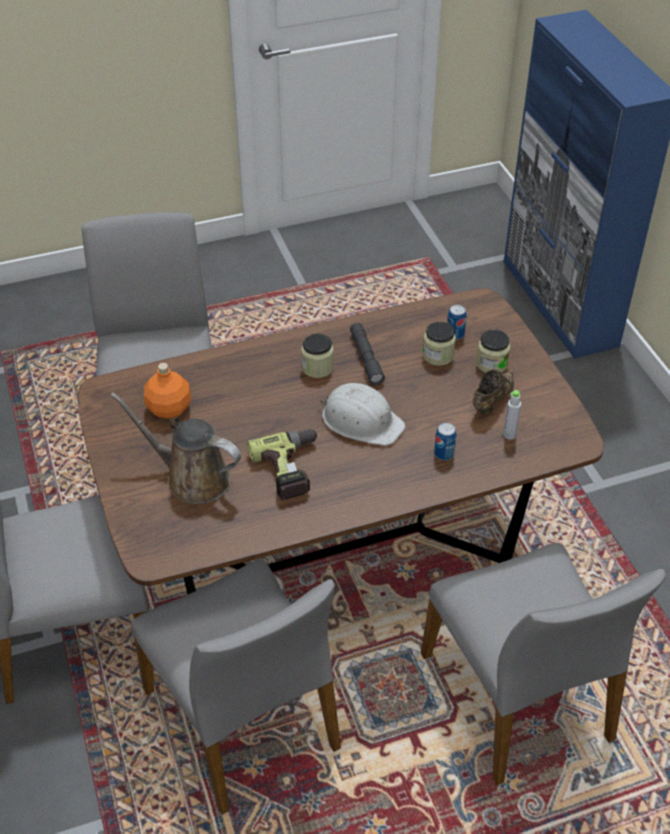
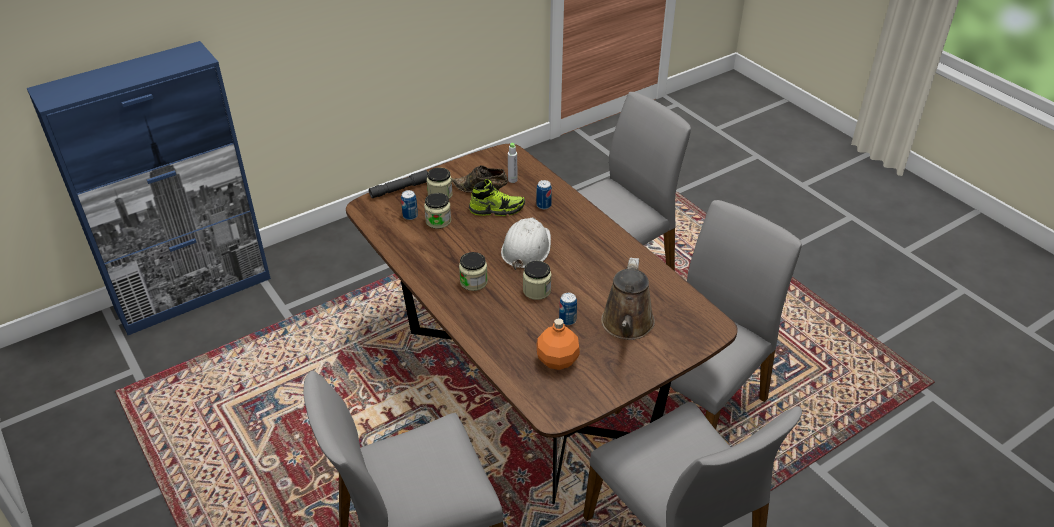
camera: 105 degrees left, 5 degrees down
(224, 429) = (567, 320): none -> can
(282, 414) = (537, 291): none -> jar
(292, 469) = (592, 273): power drill -> none
(366, 358) = (454, 257): grey flashlight -> grey flashlight (399, 189)
(447, 408) = (497, 209): none -> shoe

